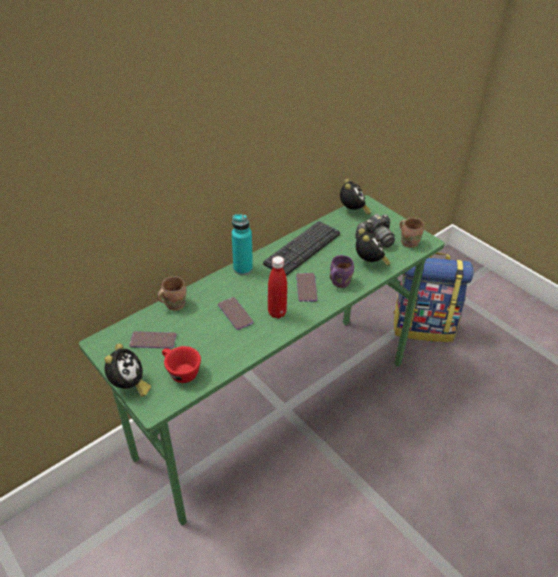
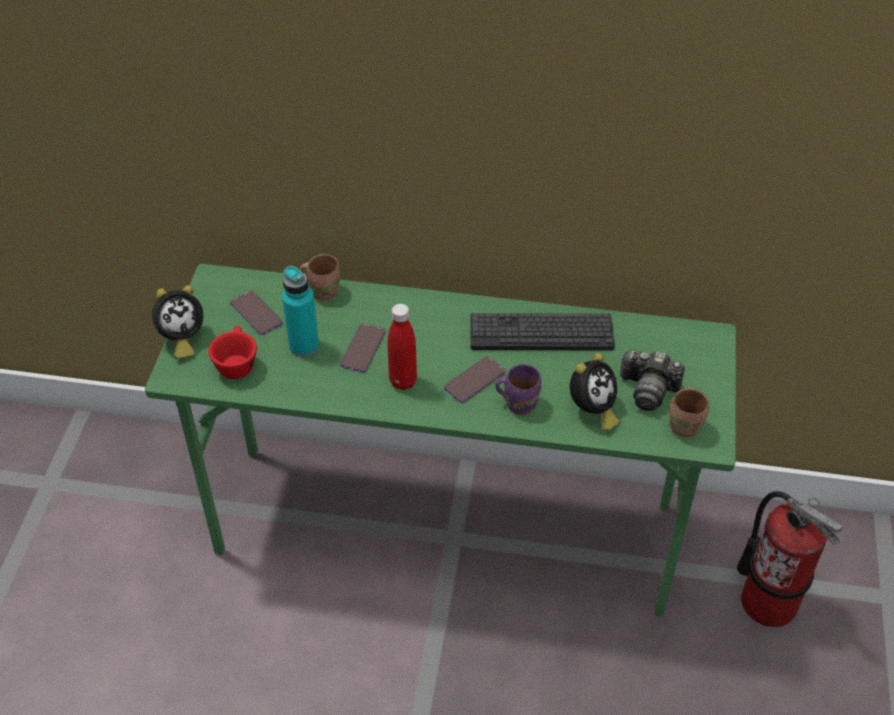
camera: 50 degrees right, 5 degrees up
(243, 269) = (442, 306): turquoise bottle -> turquoise bottle (304, 346)
(353, 211) = (678, 334): alarm clock -> none
(423, 326) = (769, 601): backpack -> fire extinguisher

